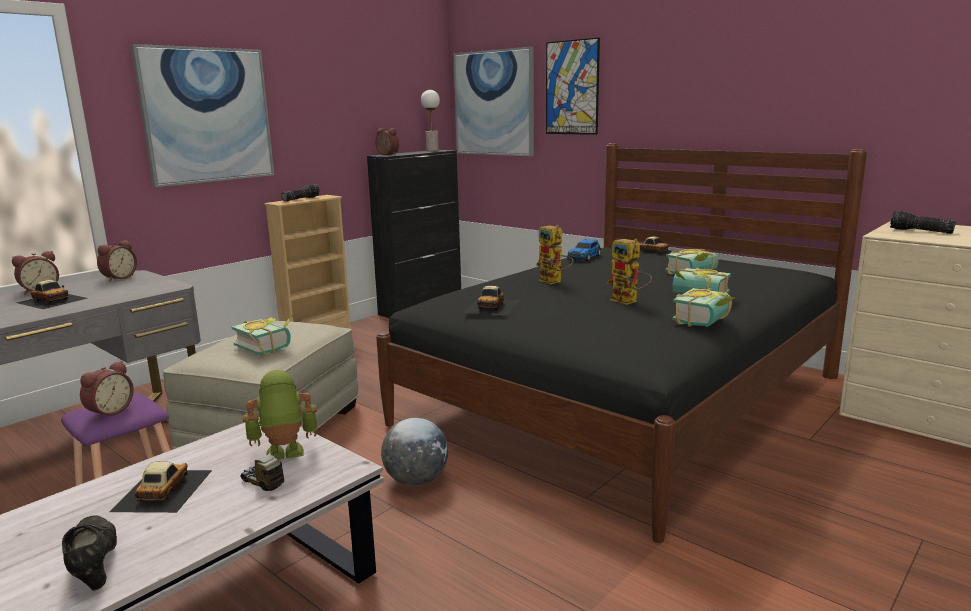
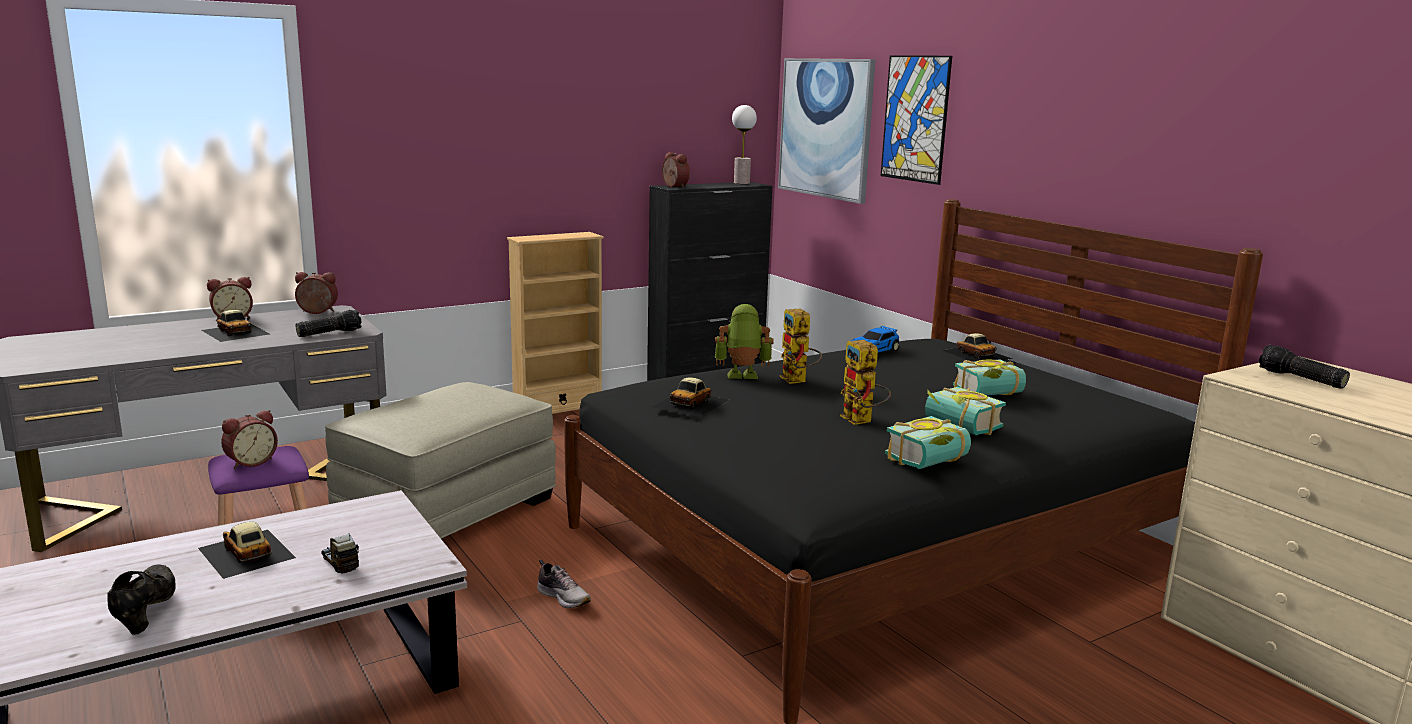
camera: 15 degrees right, 0 degrees up
(118, 278) = (317, 312): alarm clock -> alarm clock turned 135 degrees counterclockwise
(162, 490) = (246, 553): toy car -> toy car turned 60 degrees counterclockwise
(207, 115) = (447, 131): picture -> none
(268, 346) = (441, 414): book -> none
(284, 454) = (380, 538): toy robot -> toy robot (742, 376)
(300, 199) = (551, 236): flashlight -> flashlight (329, 333)
(416, 481) = (564, 597): globe -> shoe

